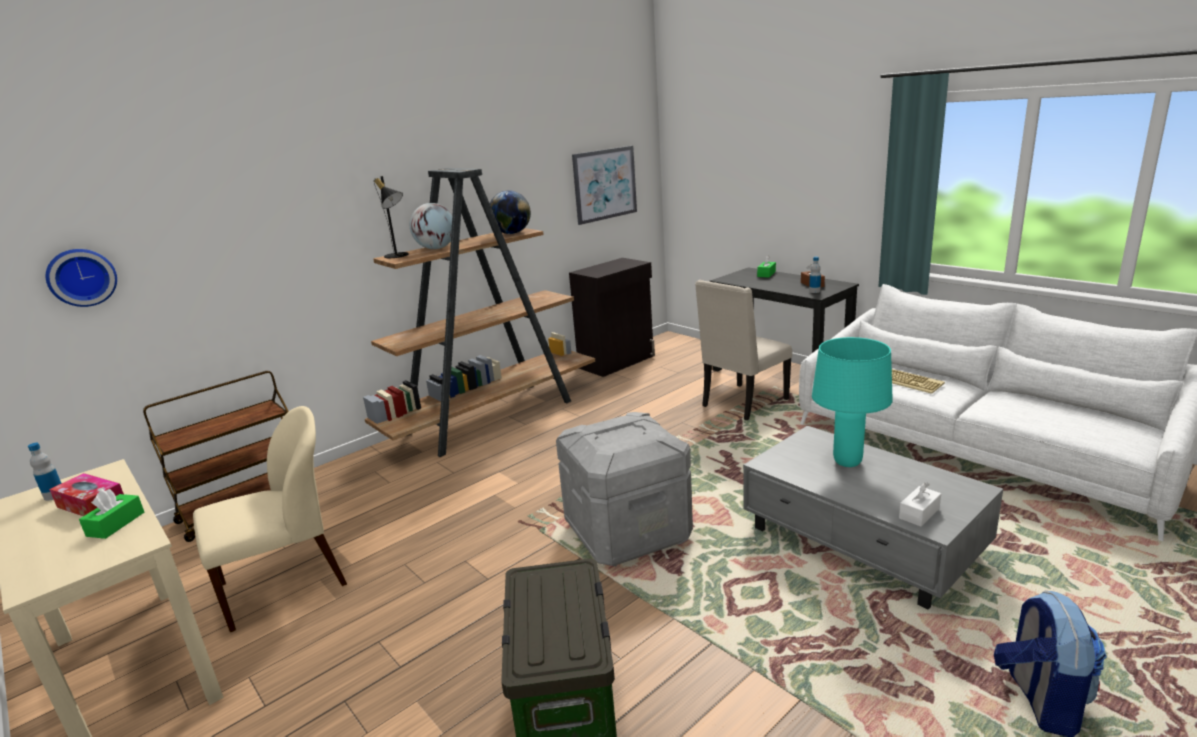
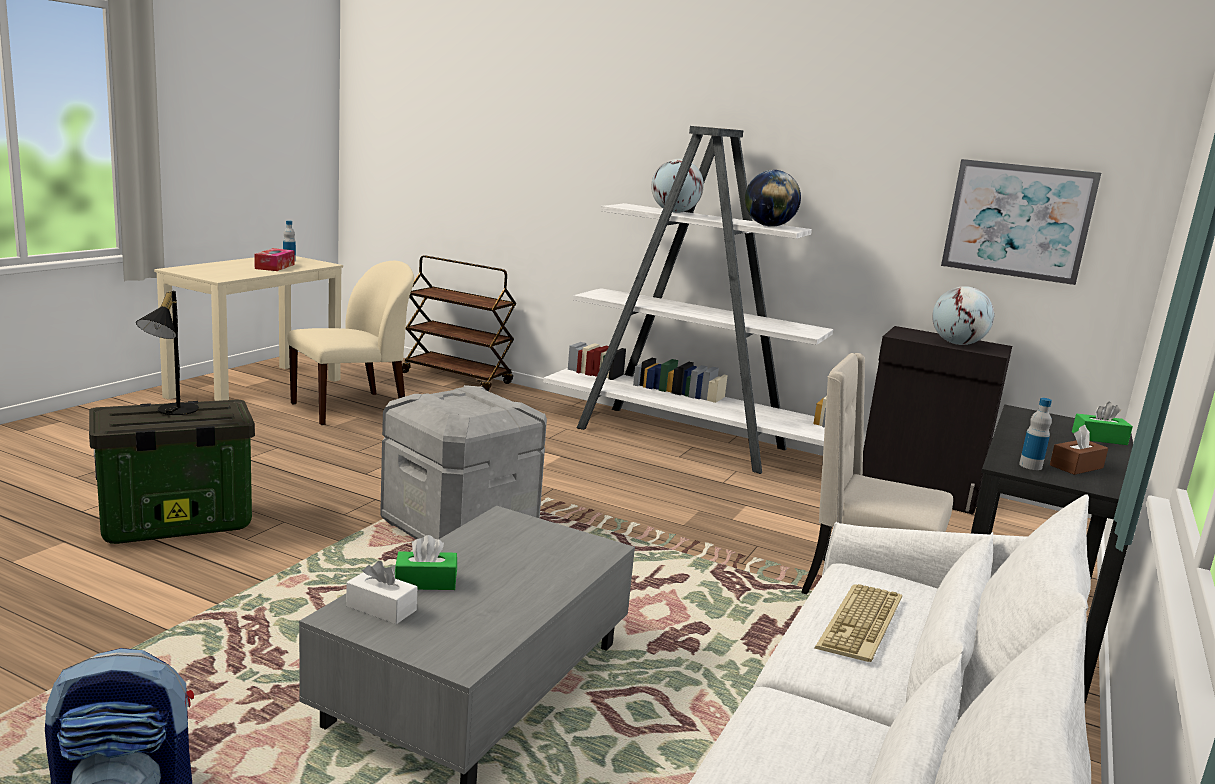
camera: 65 degrees right, 5 degrees down
(81, 277) = (434, 146): wall clock -> none
(116, 524) = (246, 272): green tissue box -> green tissue box (425, 582)
(286, 583) = (351, 408): beige chair -> beige chair turned 75 degrees counterclockwise
(398, 256) = (633, 206): black table lamp -> black table lamp (171, 411)
(492, 417) = (684, 439): brown bookcase -> white bookcase
(618, 266) = (957, 344): none -> globe
(847, 462) = (521, 568): turquoise table lamp -> none

